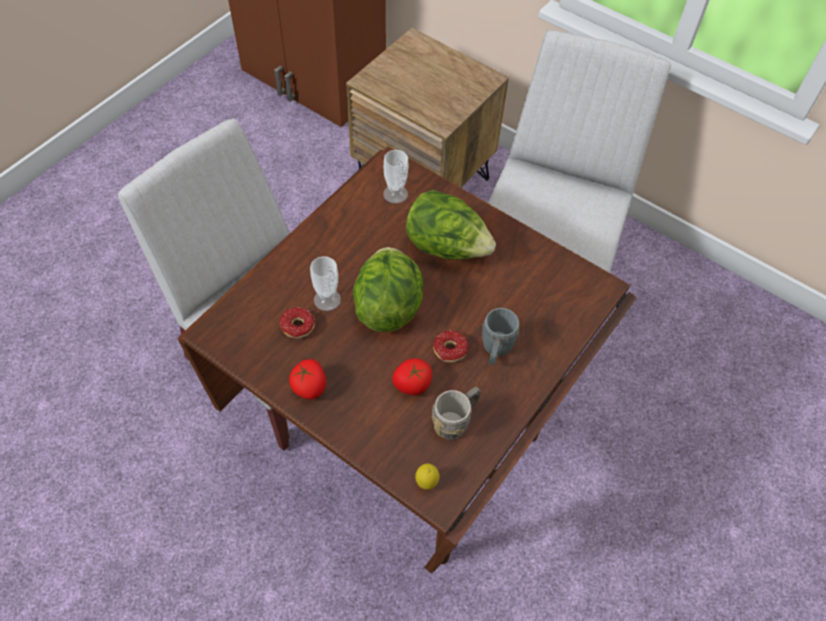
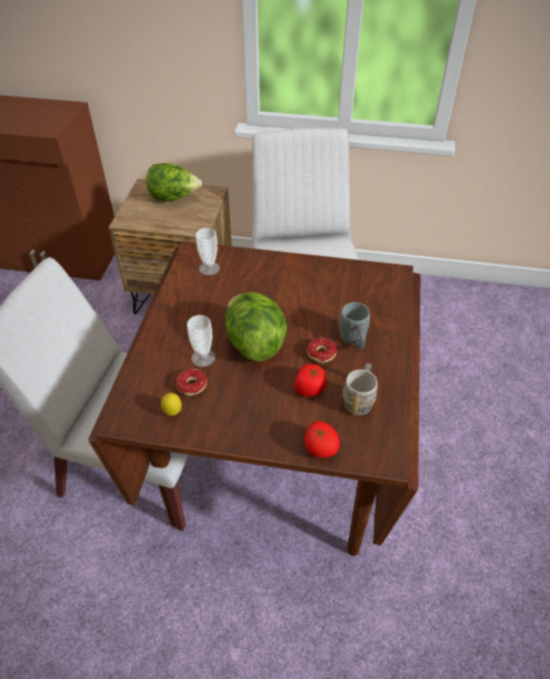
camera: 25 degrees left, 10 degrees down
(309, 386) = (230, 425): tomato -> tomato (320, 448)
(426, 483) = (369, 453): lemon -> lemon (173, 413)
(446, 247) = (271, 288): lettuce -> lettuce (174, 198)

